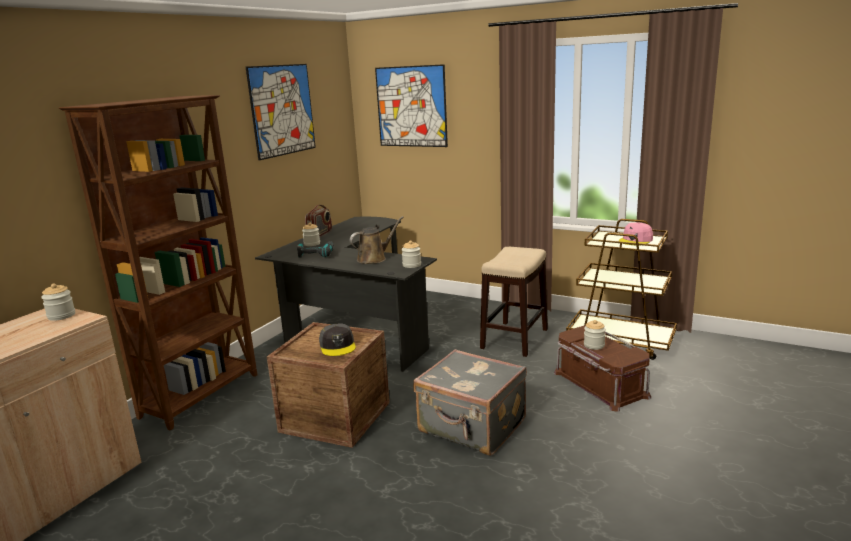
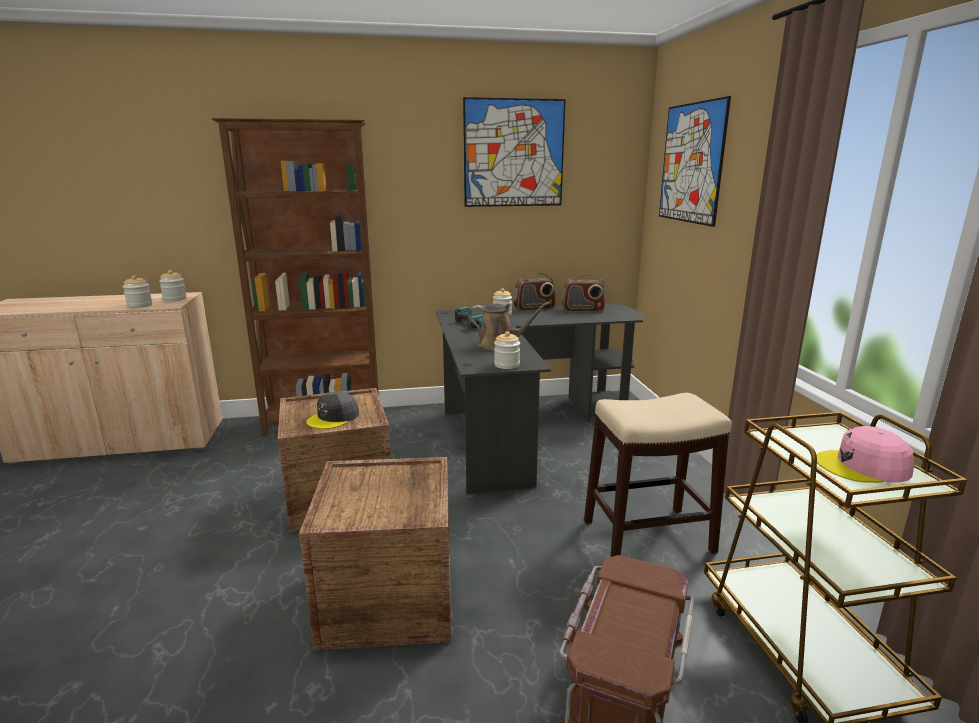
camera: 50 degrees right, 0 degrees up
(352, 226) = (583, 310): none -> radio
(472, 427) = (389, 598): grey suitcase -> crate
(594, 345) = (619, 606): jar -> jar (139, 305)

